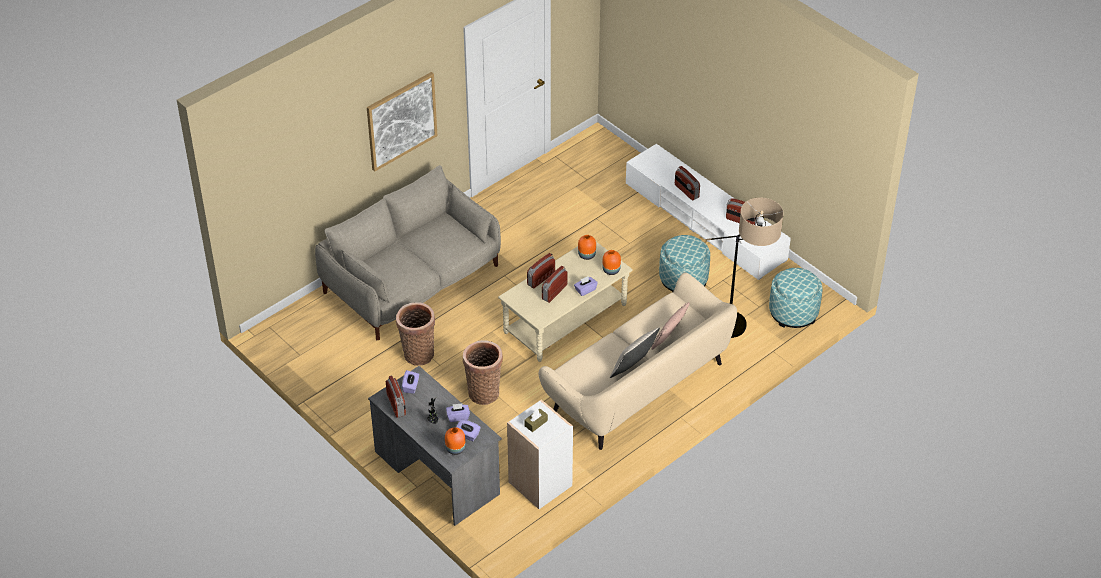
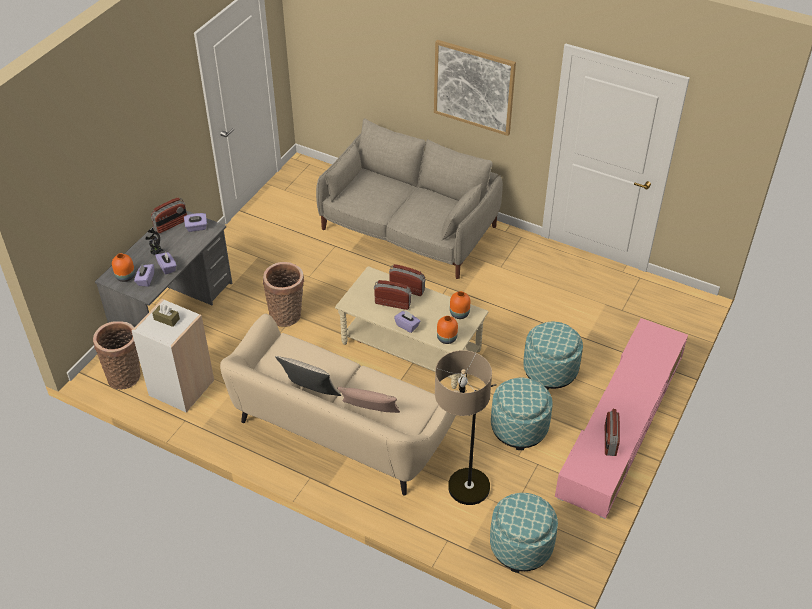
camera: 70 degrees right, 0 degrees up
(417, 353) = (317, 258): basket -> basket (125, 375)
(632, 242) = (550, 370): none -> ottoman
(686, 191) = (627, 379): radio -> none
(705, 222) = (621, 425): white tv stand -> pink tv stand

